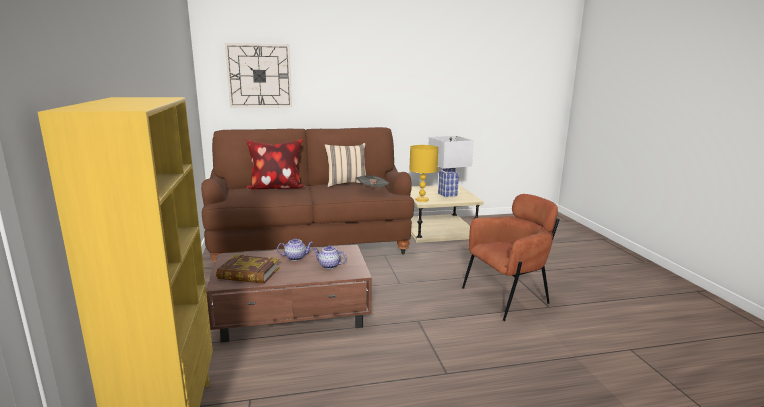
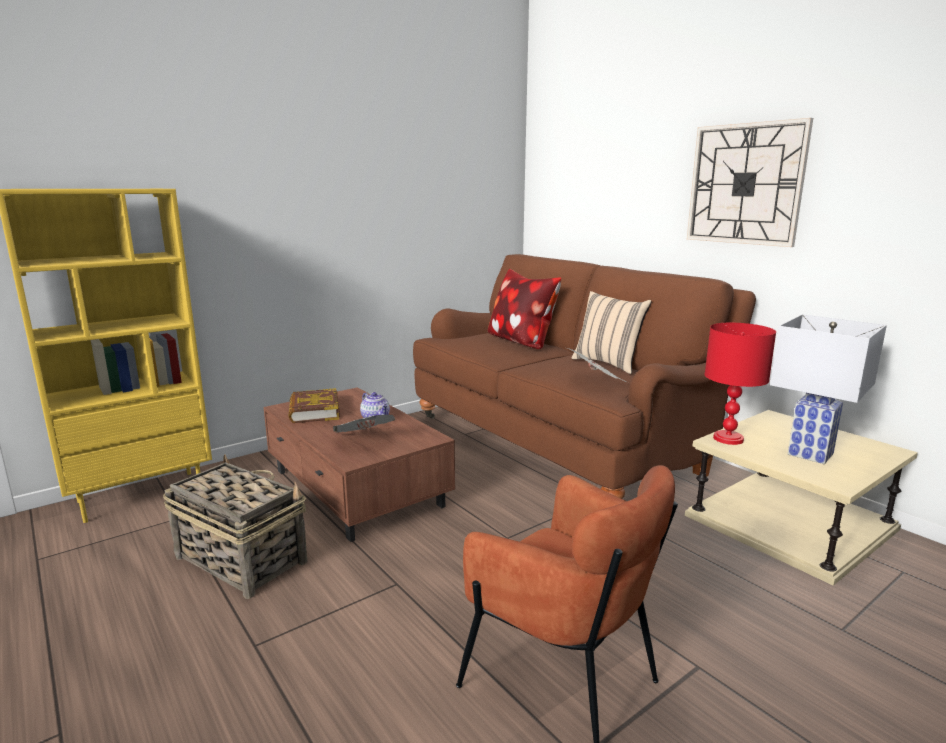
camera: 65 degrees right, 0 degrees up
(259, 76) = (583, 182): wall clock -> wall clock (745, 184)
(329, 265) = (364, 440): teapot -> newspaper
(346, 371) = (240, 559): none -> basket
(422, 200) = (728, 439): yellow table lamp -> red table lamp

